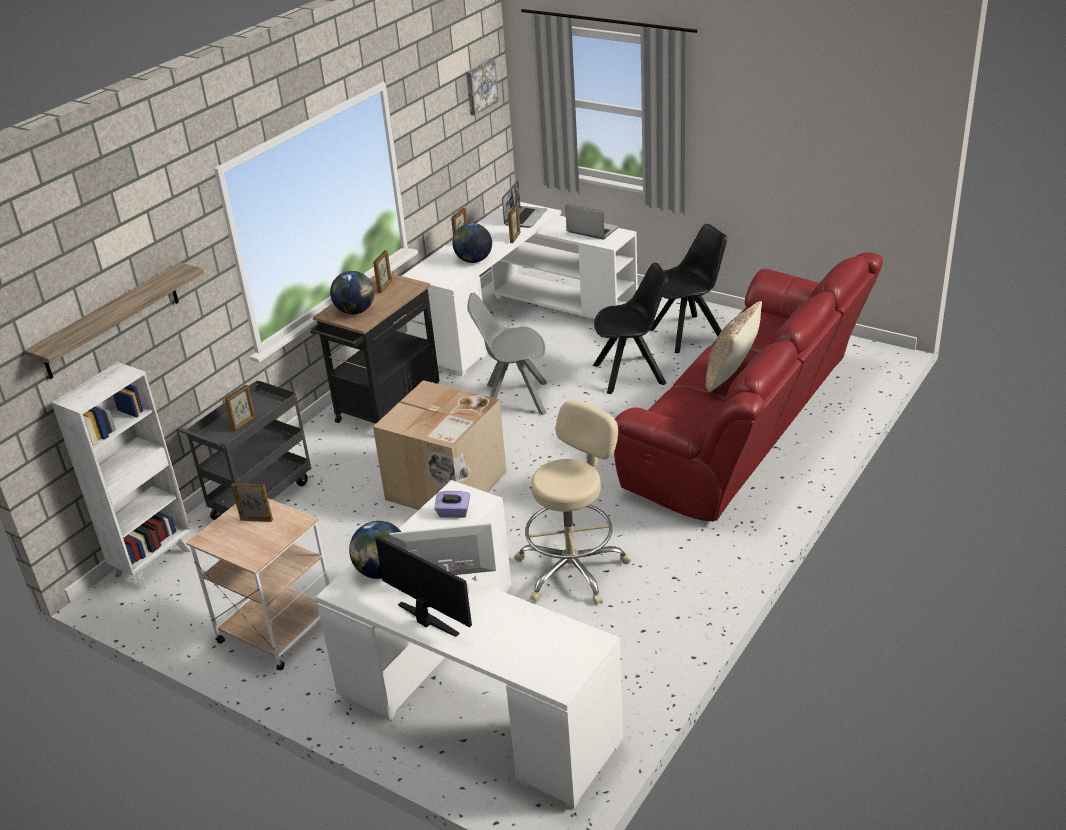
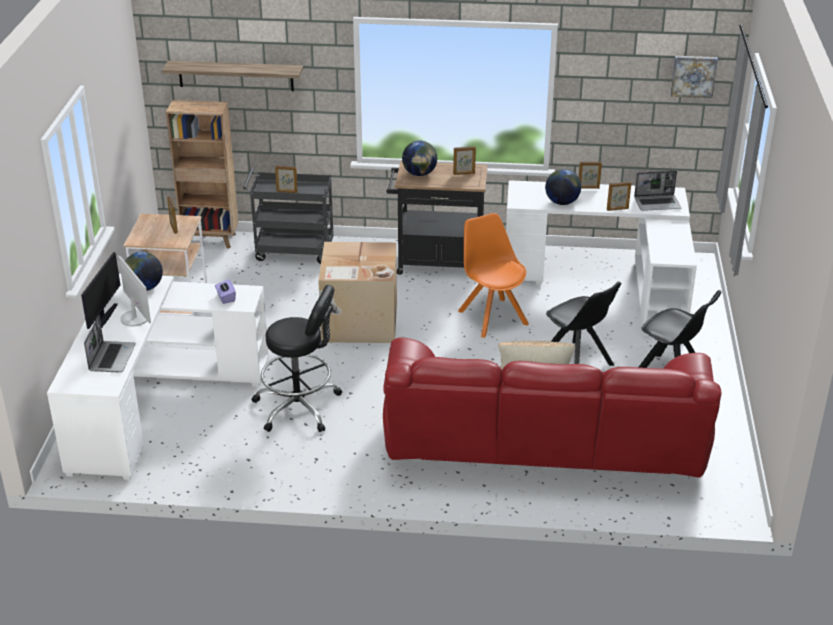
camera: 60 degrees right, 0 degrees up
(155, 562) = (211, 240): white bookcase -> brown bookcase
(513, 399) = (492, 316): grey chair -> orange chair
(572, 568) = (299, 407): beige stool -> black stool
(591, 230) = (675, 243): laptop -> laptop (111, 357)

